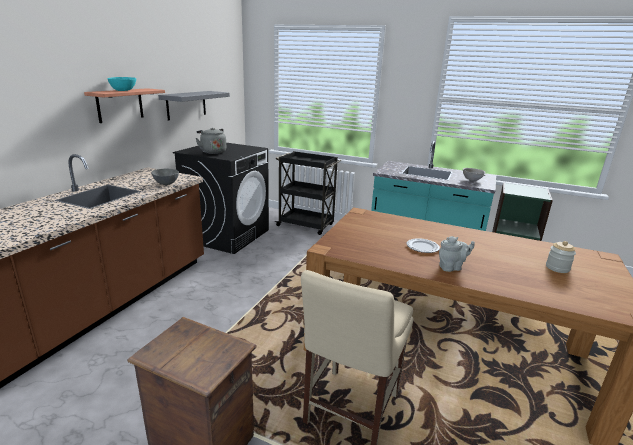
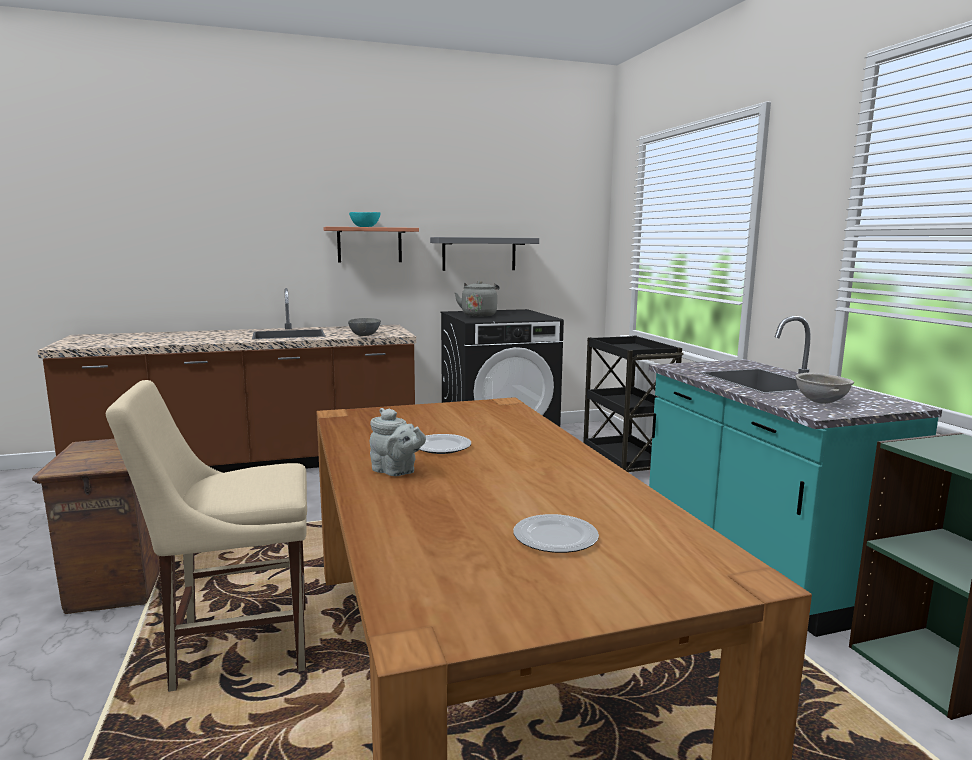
camera: 50 degrees right, 10 degrees down
(557, 268) = (554, 538): jar -> plate

